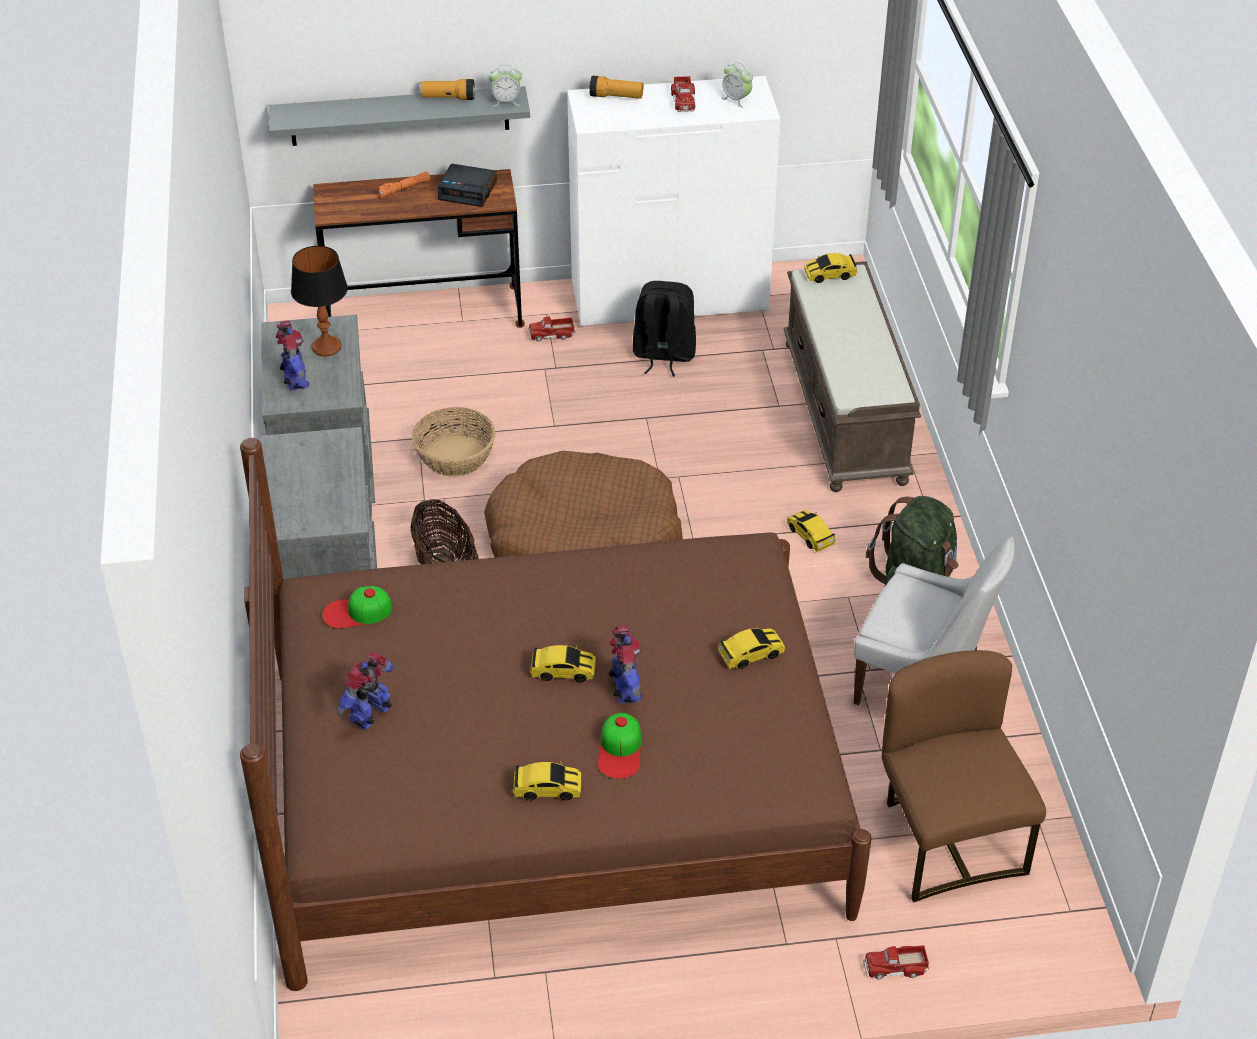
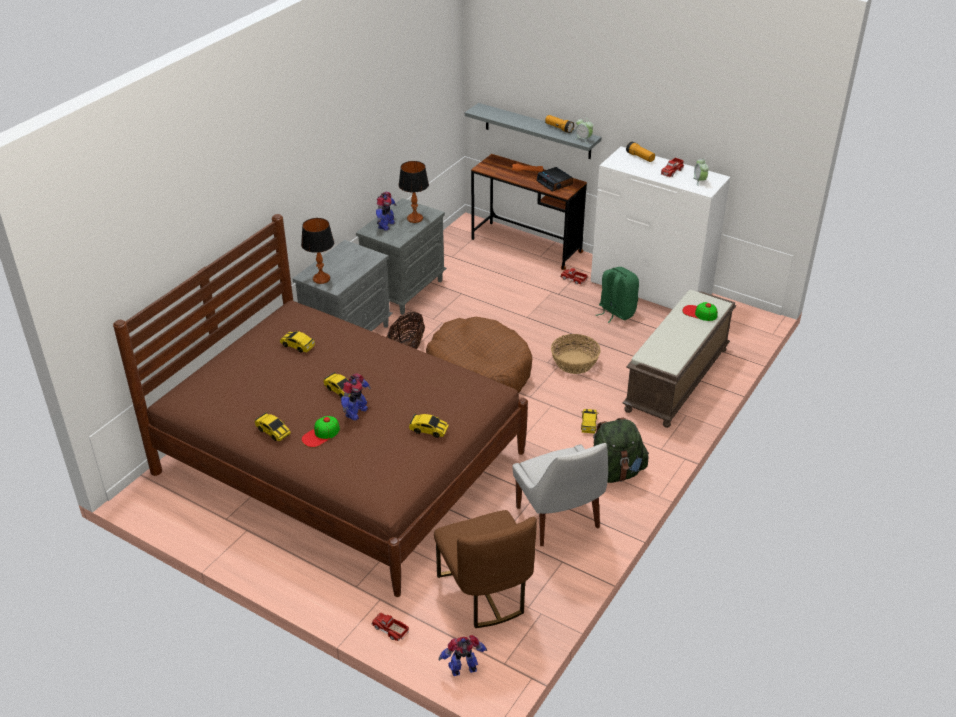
camera: 40 degrees right, 5 degrees down
(310, 517) = (321, 279): none -> table lamp
(357, 612) = (293, 324): cap -> cap (699, 313)
(372, 714) = (247, 364): toy robot -> toy robot (464, 669)
(456, 456) = (468, 308): basket -> basket (575, 362)
(663, 355) = (615, 312): black backpack -> green backpack
(830, 275) = (706, 299): toy car -> toy car (297, 345)
(948, 839) = (485, 593): brown chair -> brown chair turned 135 degrees clockwise

